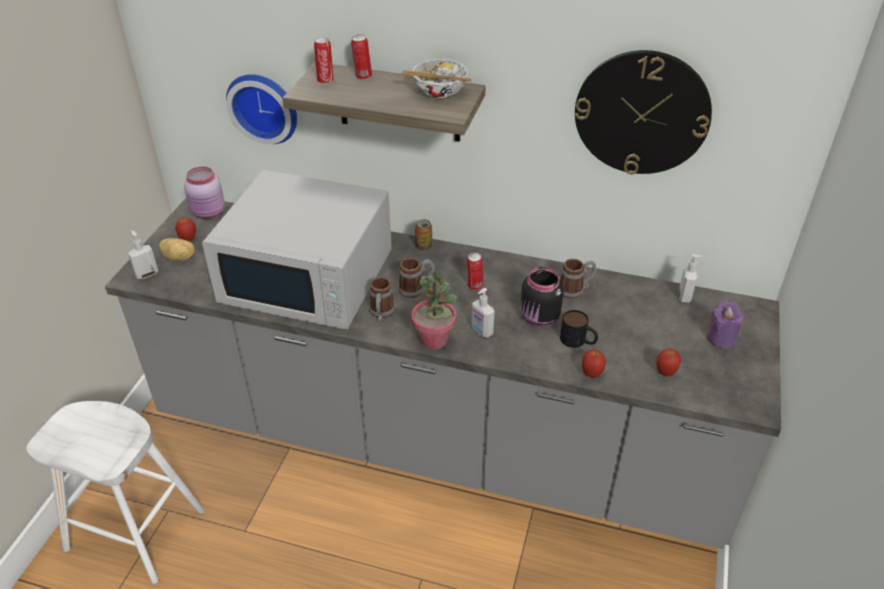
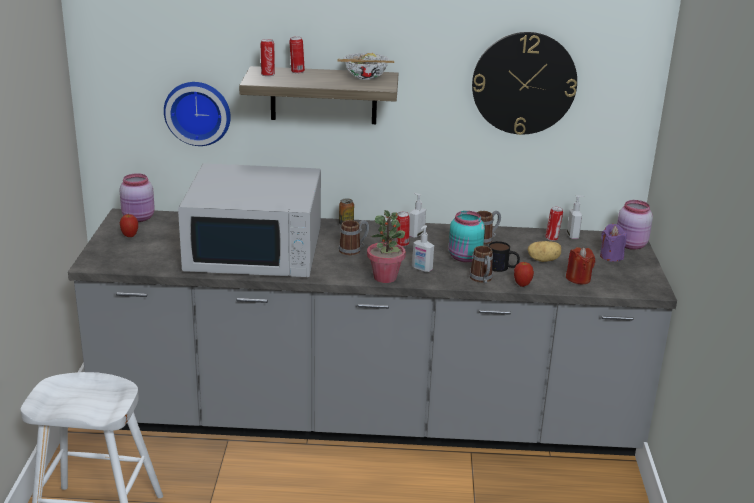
camera: 15 degrees left, 15 degrees down
(146, 274) = (104, 260): soap dispenser -> soap dispenser (416, 234)
(180, 257) = (129, 248): potato -> potato (543, 260)
(381, 313) = (332, 266): mug -> mug (482, 280)
(539, 318) = (464, 258): black jar -> turquoise jar
(657, 298) = (552, 238): none -> can
(665, 372) = (578, 279): apple -> red candle
(753, 322) = (630, 245): none -> pink jar

